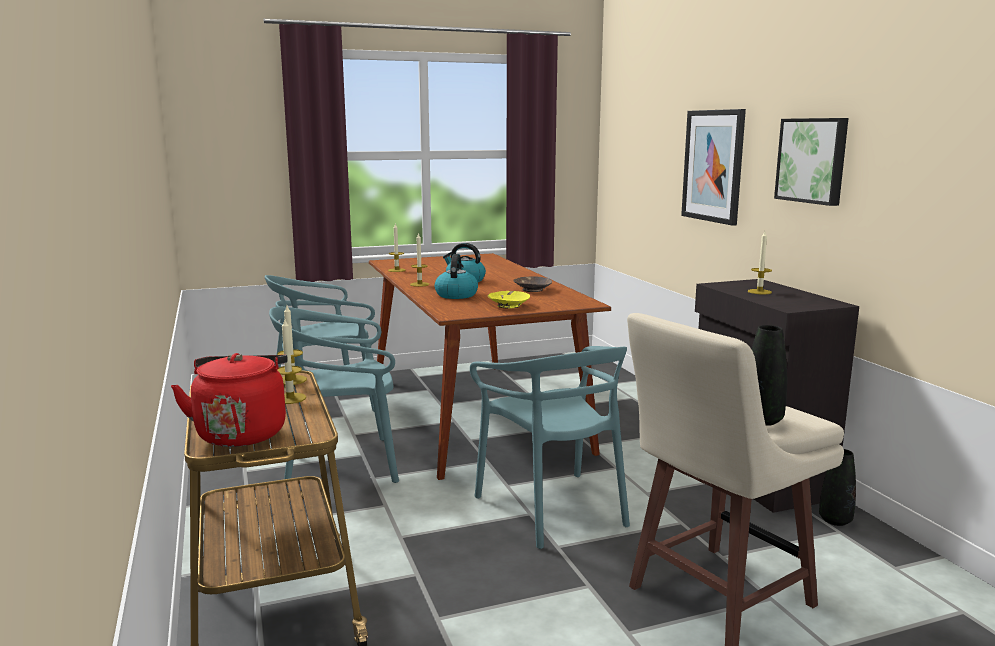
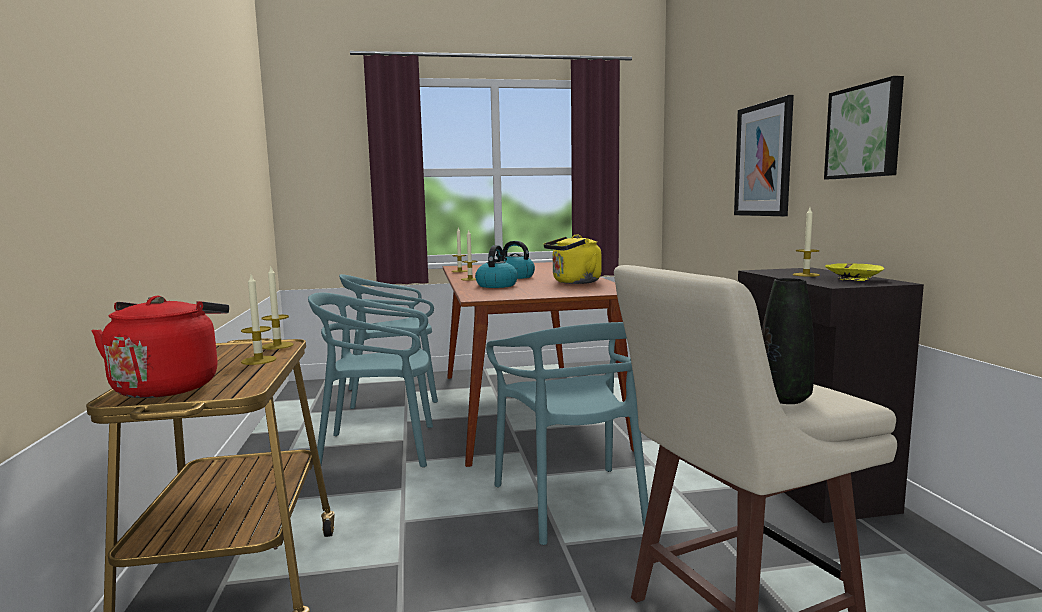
camera: 10 degrees right, 5 degrees down
(508, 305) = (540, 292): yellow bowl -> yellow bowl (852, 279)
(532, 289) = (574, 282): brown bowl -> yellow kettle
(835, 520) = (901, 537): black vase -> none

